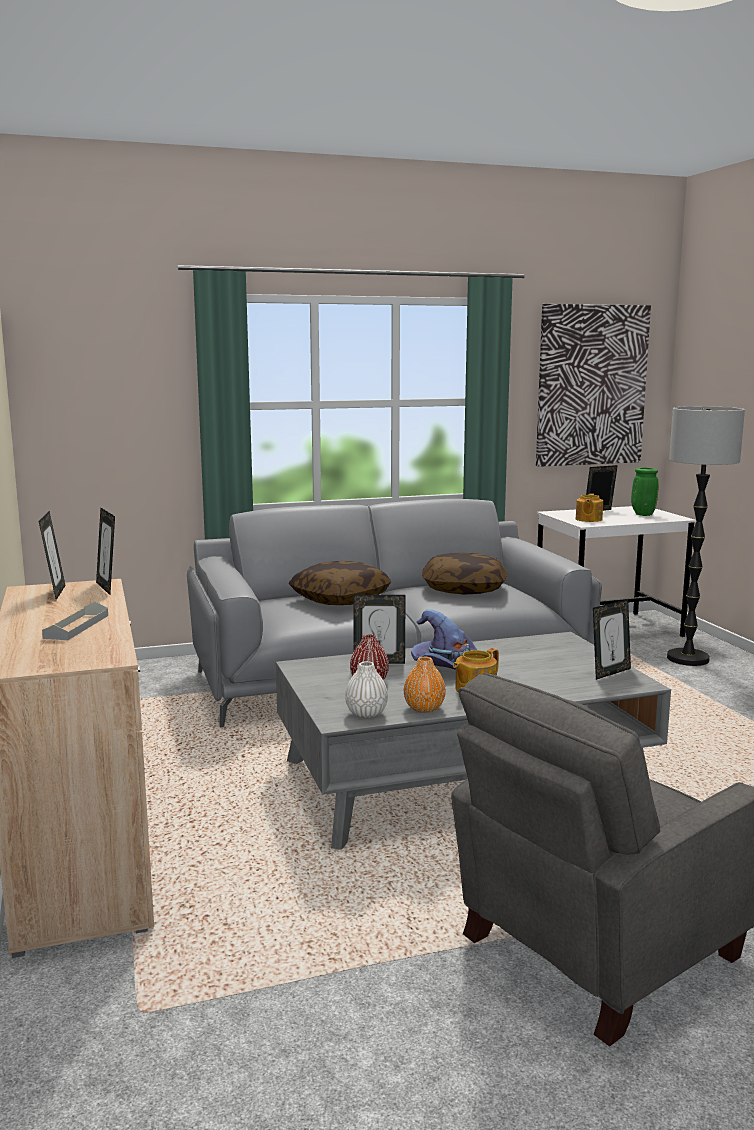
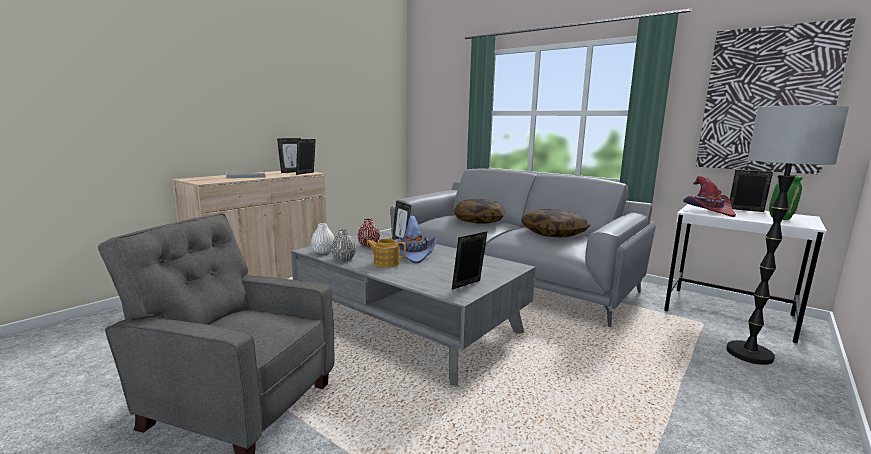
camera: 55 degrees right, 0 degrees up
(424, 708) = (344, 259): orange vase -> grey vase
(588, 519) = (708, 211): teapot -> red hat
(610, 672) = (468, 286): picture frame -> picture frame turned 120 degrees clockwise

